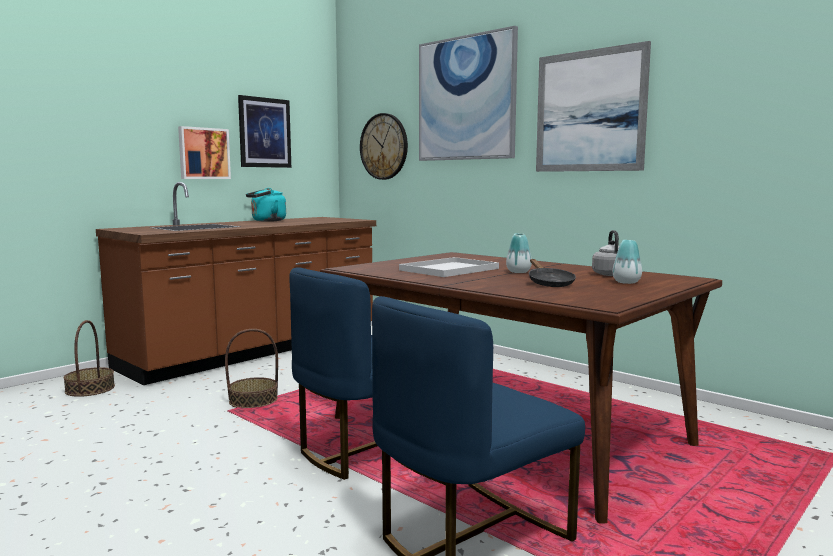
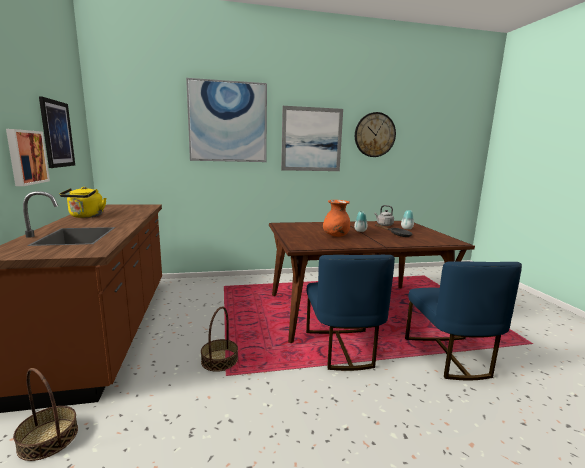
camera: 55 degrees left, 5 degrees up
(266, 221) = (86, 216): turquoise kettle -> yellow kettle
(384, 146) = (149, 148): wall clock -> wall clock (374, 135)
(448, 269) = (336, 236): white tray -> orange vase

